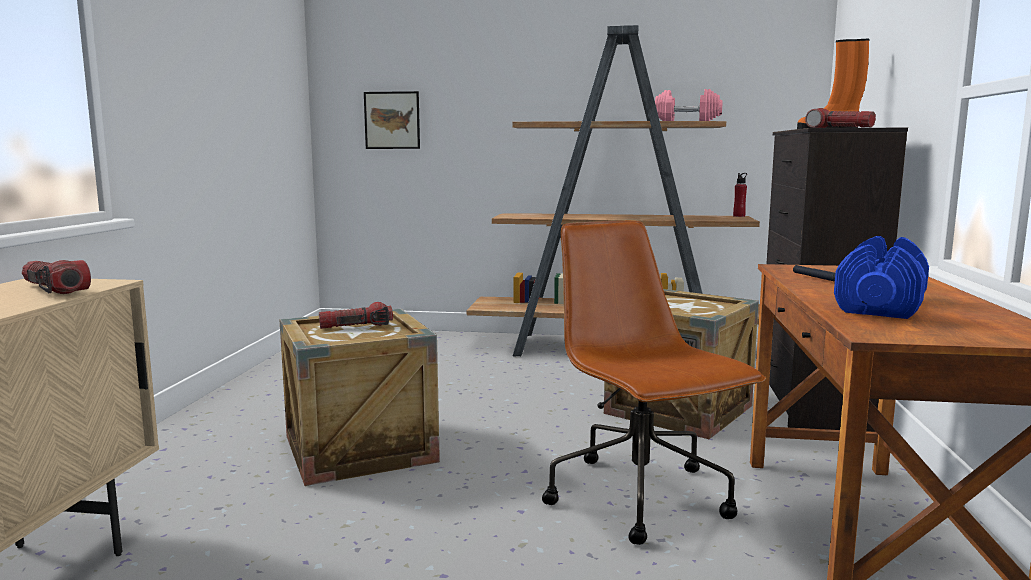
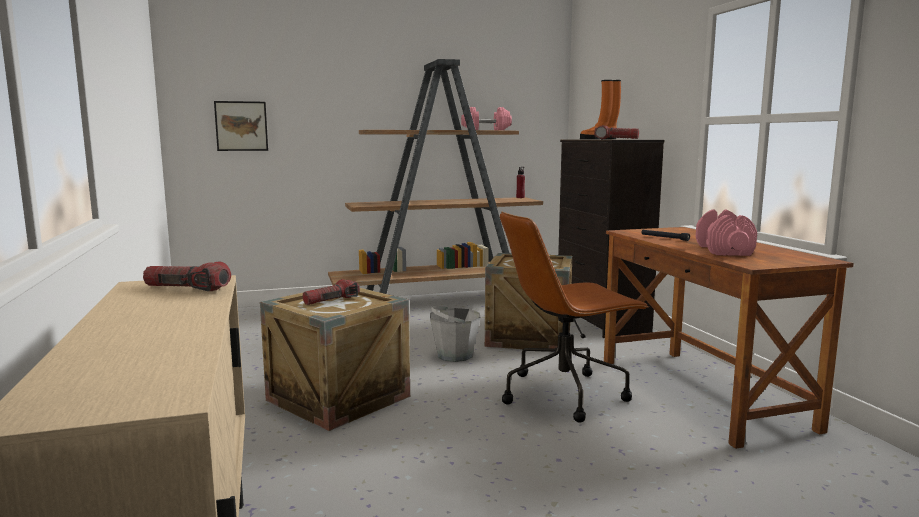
camera: 25 degrees left, 0 degrees up
(552, 419) = (454, 355): none -> grey bucket
(641, 498) = (565, 393): brown office chair -> brown office chair turned 60 degrees counterclockwise
(879, 306) = (723, 250): blue dumbbell -> pink dumbbell

